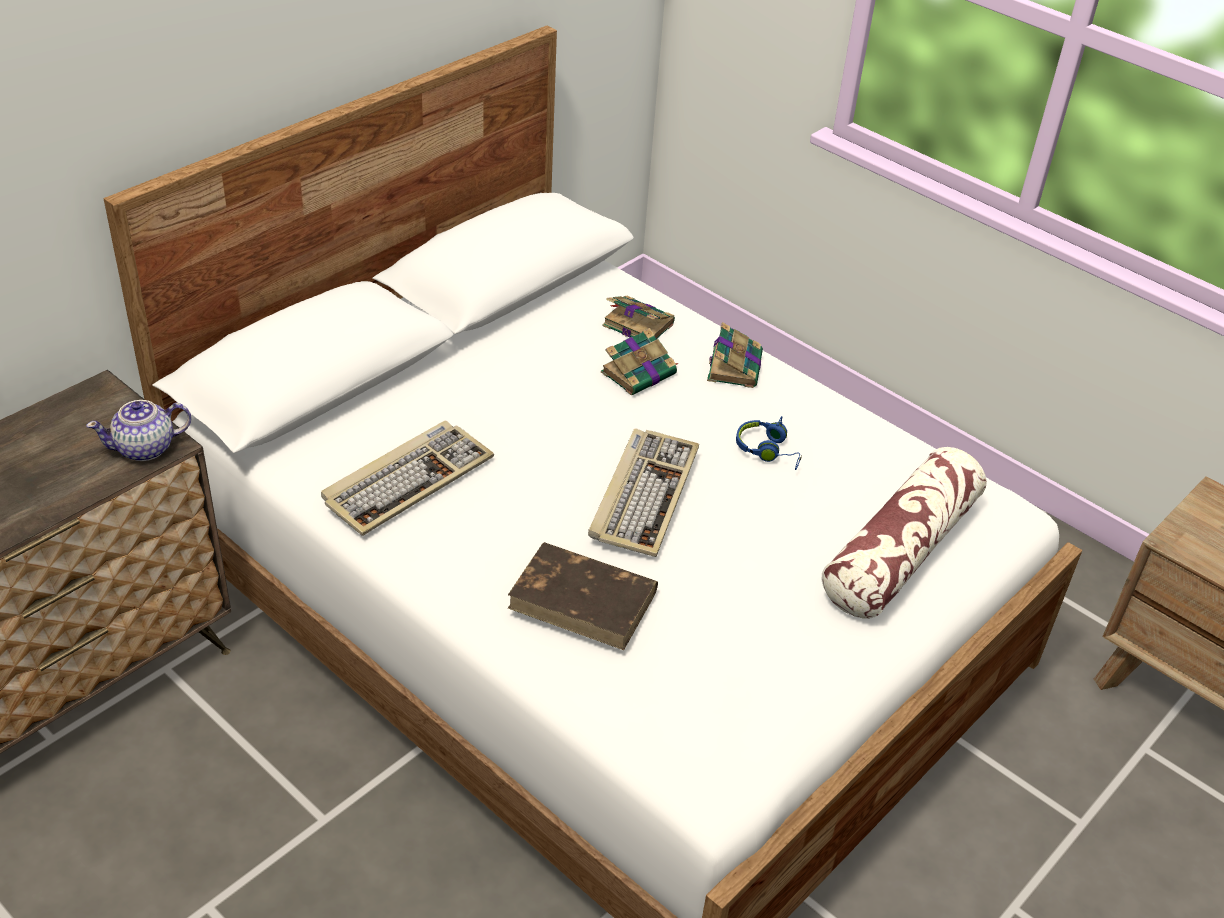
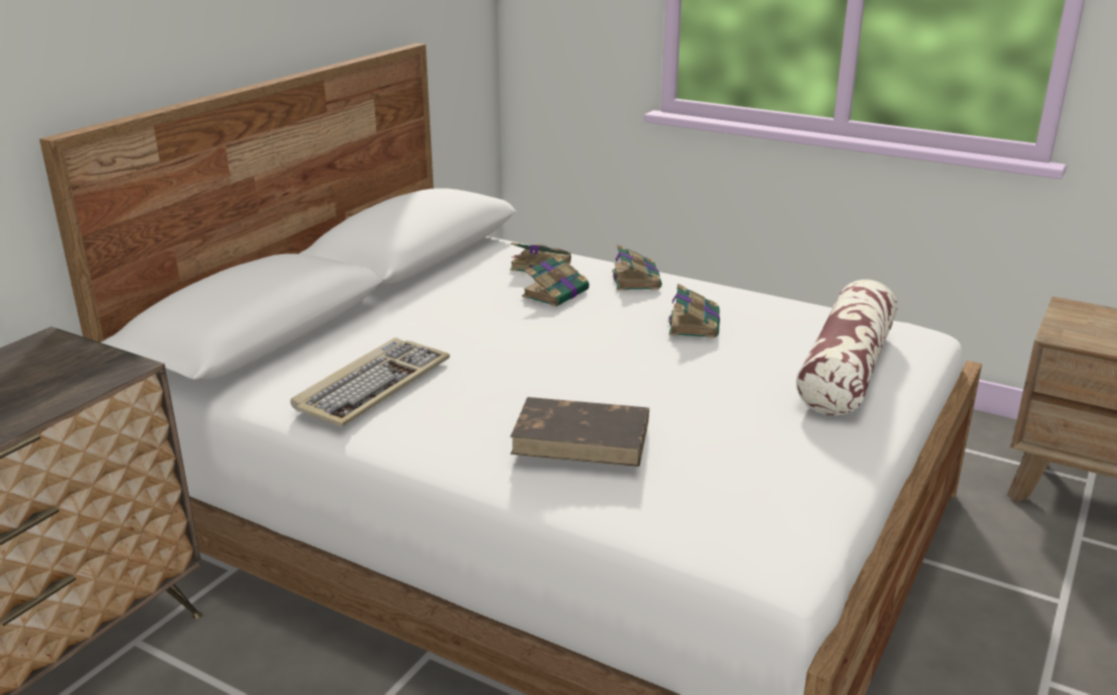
camera: 10 degrees left, 15 degrees down
(146, 448) = (104, 372): teapot -> none
(643, 494) = (600, 361): keyboard -> none
(768, 451) = (694, 324): blue headphones -> book

